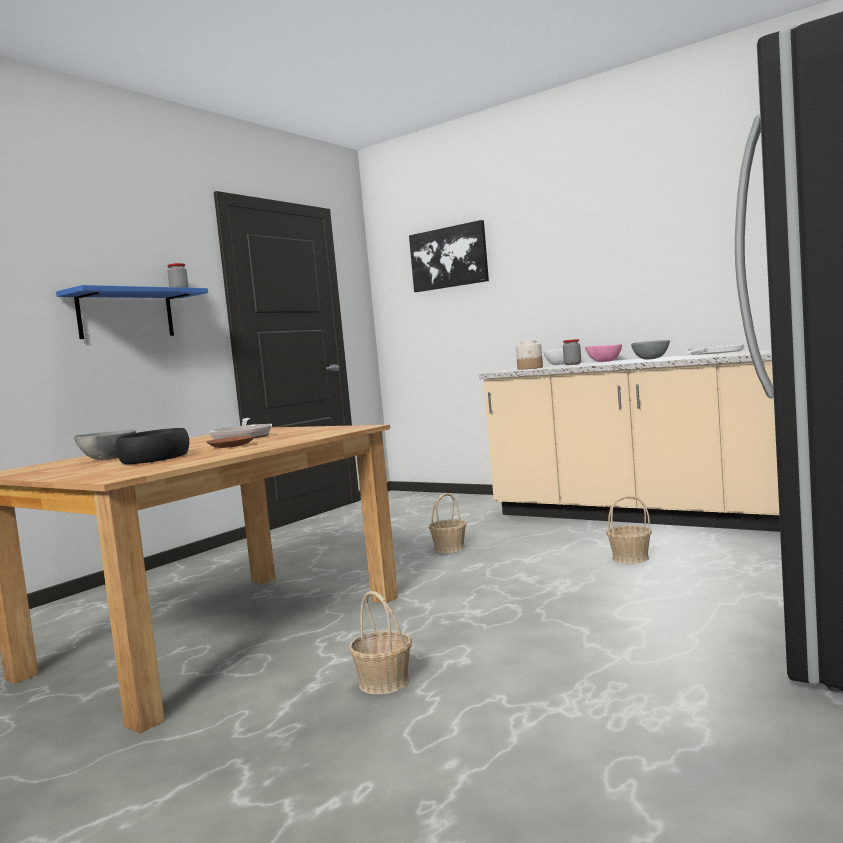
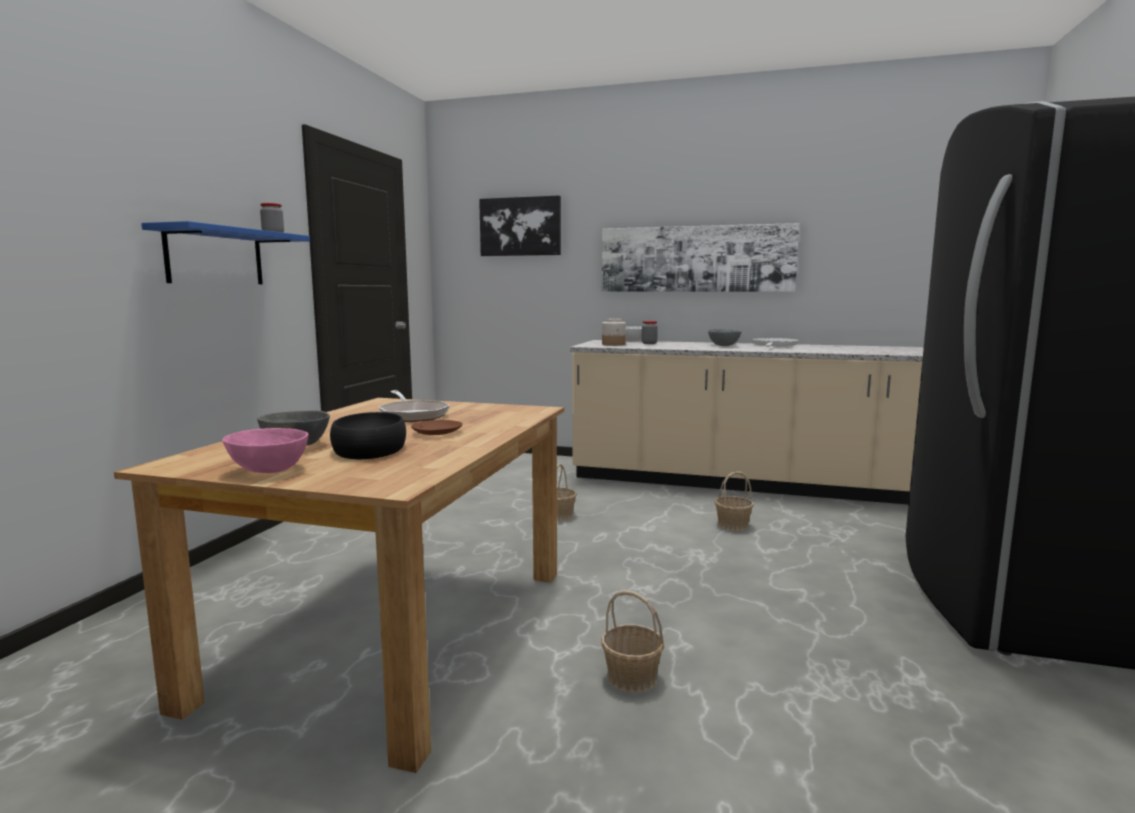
camera: 20 degrees left, 5 degrees up
(604, 361) = (674, 343): pink bowl -> pink bowl (268, 470)
(626, 266) = (696, 259): none -> picture

